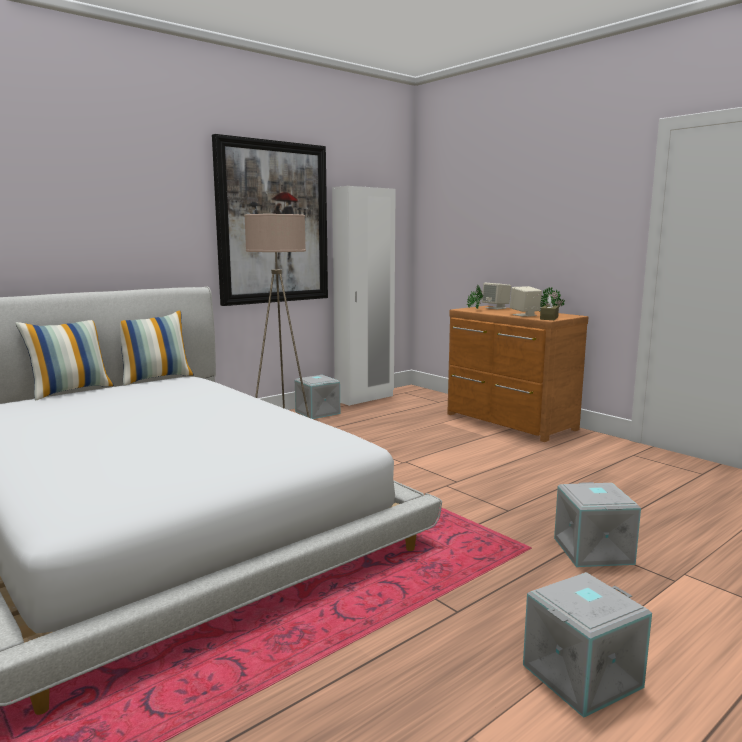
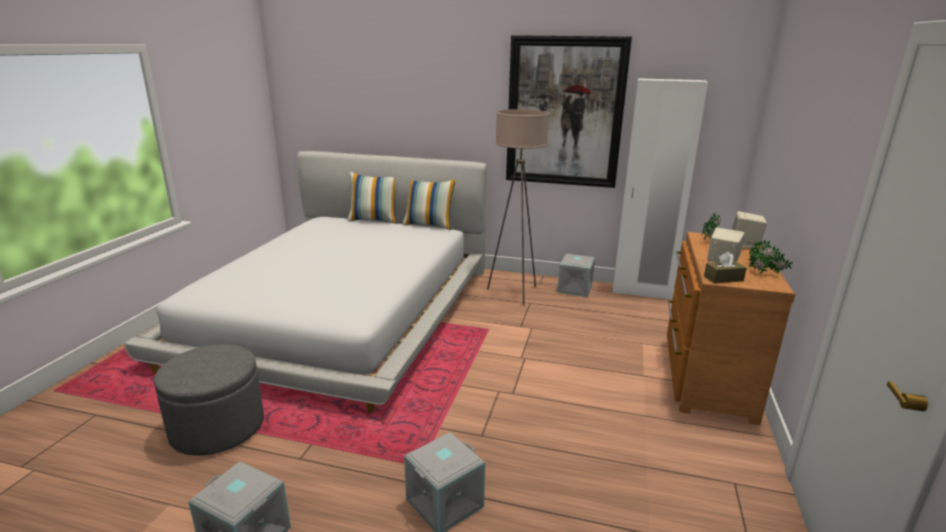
camera: 55 degrees right, 10 degrees up
(320, 664) = (218, 427): none -> grey ottoman

